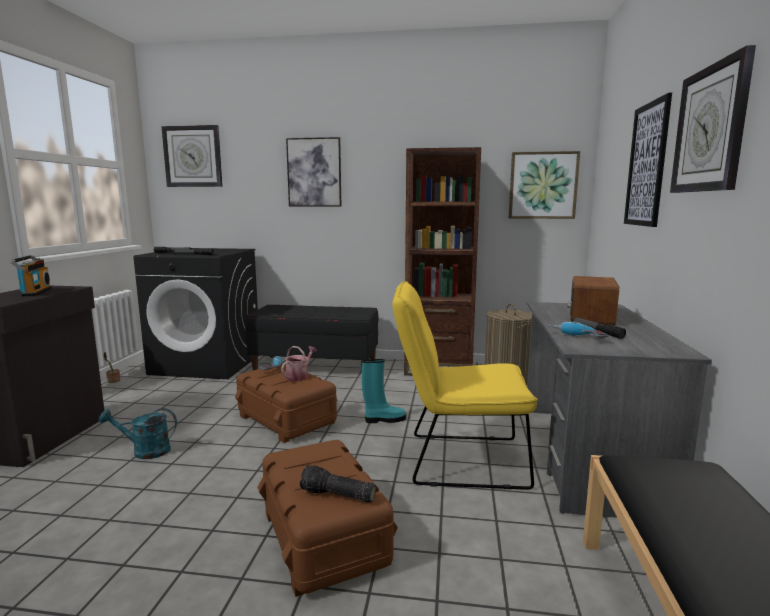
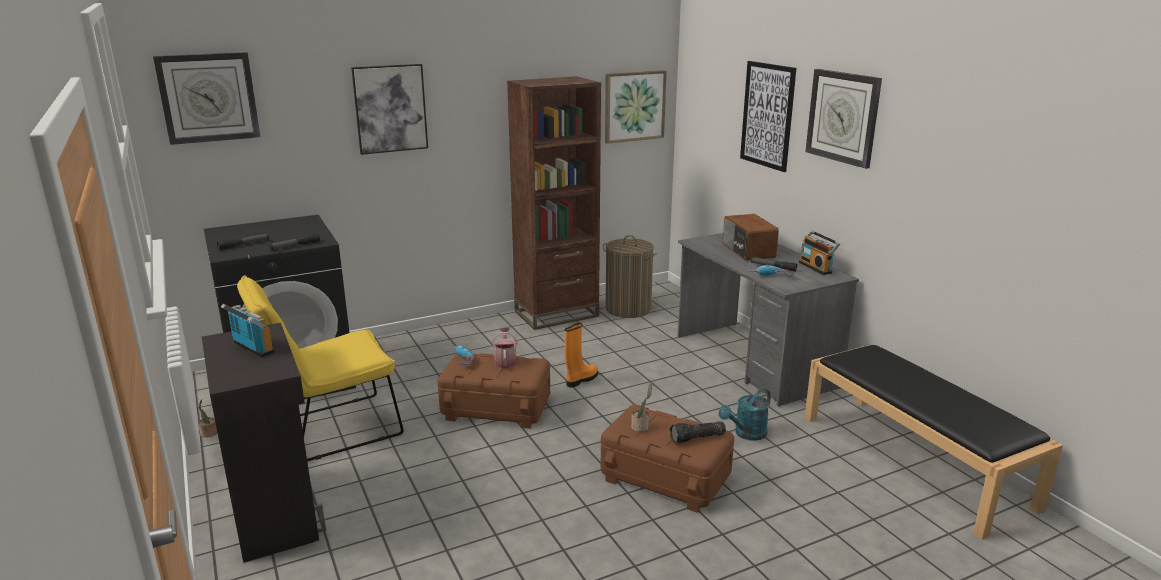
camera: 35 degrees left, 10 degrees up
(145, 451) = (416, 481): turquoise watering can -> turquoise watering can (746, 434)
(304, 461) = (641, 427): none -> potted plant
(316, 366) = (428, 344): black bench -> none
(384, 420) = (581, 380): turquoise boot -> orange boot
(457, 460) = (678, 394): yellow chair -> yellow chair (331, 430)
(660, 340) = (816, 267): none -> radio

